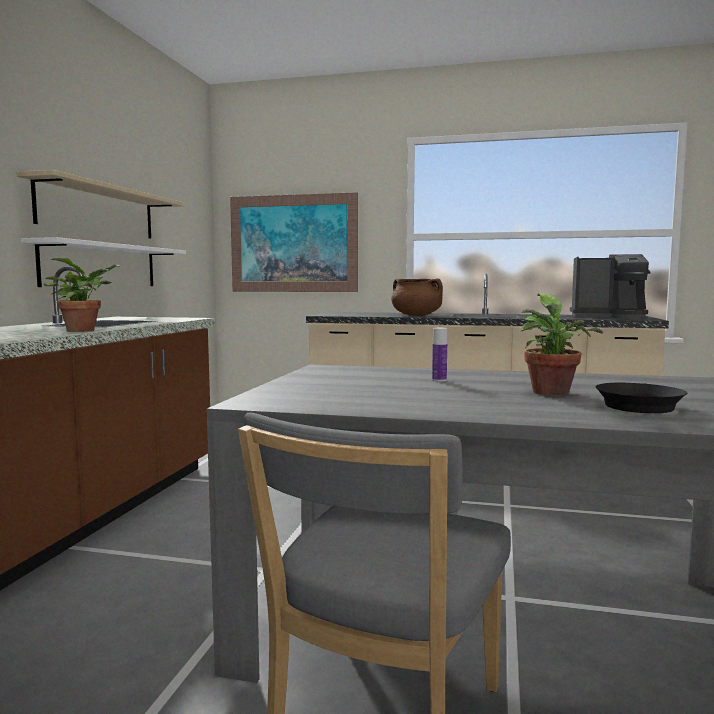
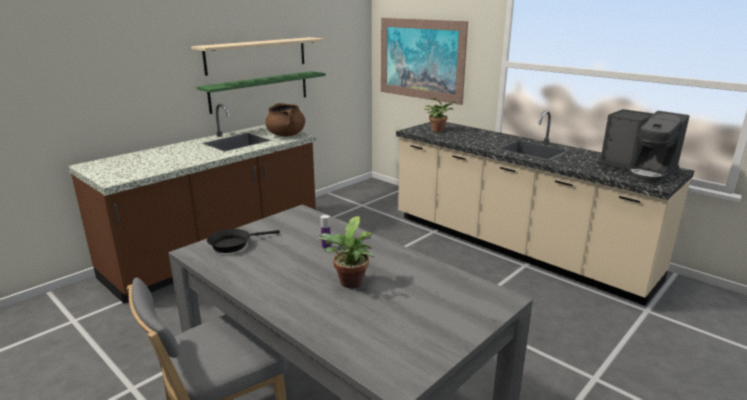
camera: 30 degrees right, 15 degrees up
(84, 330) = (203, 159): potted plant -> potted plant (439, 130)
(101, 266) = (260, 91): white shelf -> green shelf
(417, 315) = (476, 142): brown cooking pot -> brown cooking pot (286, 135)
(638, 405) = (362, 314): black frying pan -> black frying pan (233, 244)

